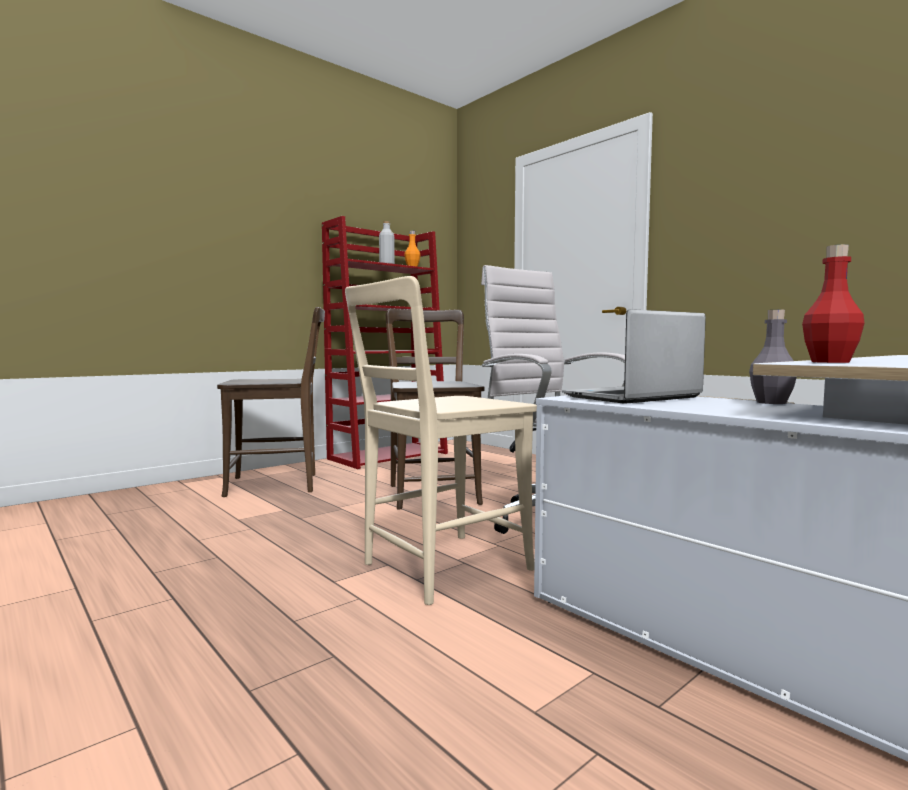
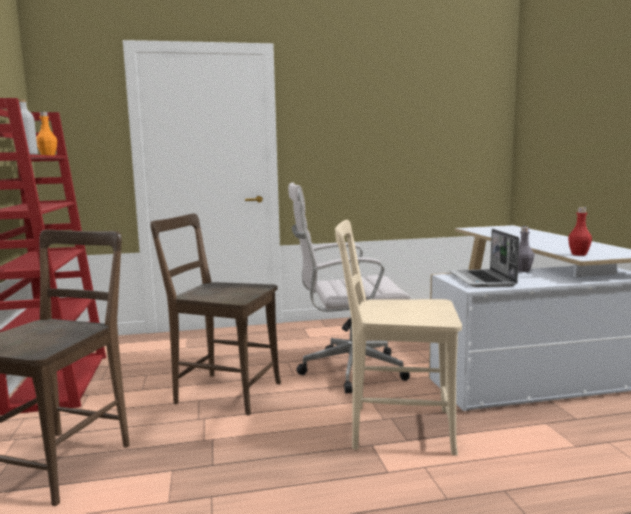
camera: 60 degrees left, 5 degrees up
(439, 568) = (395, 428): beige chair -> beige chair turned 105 degrees clockwise

